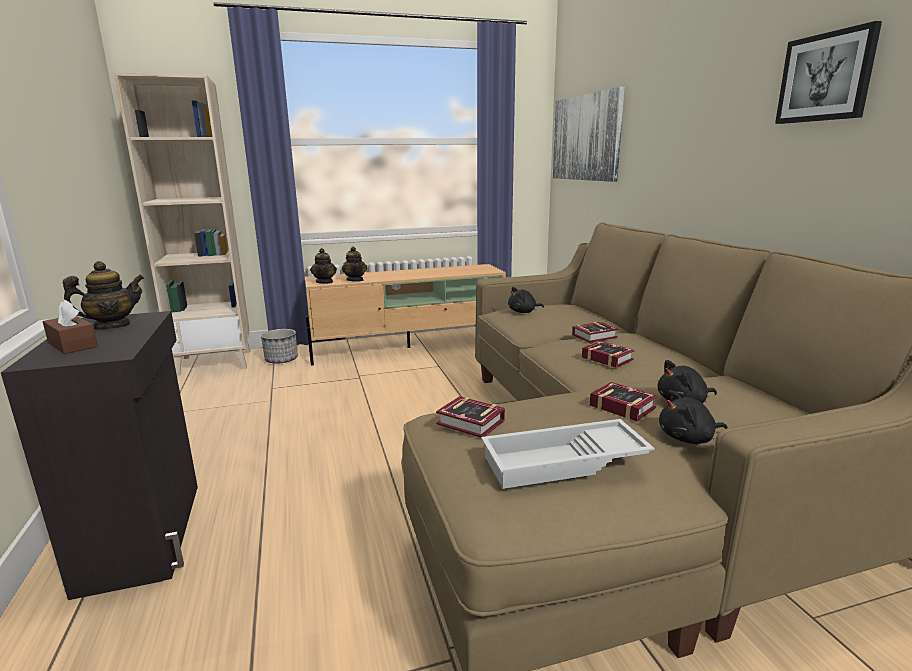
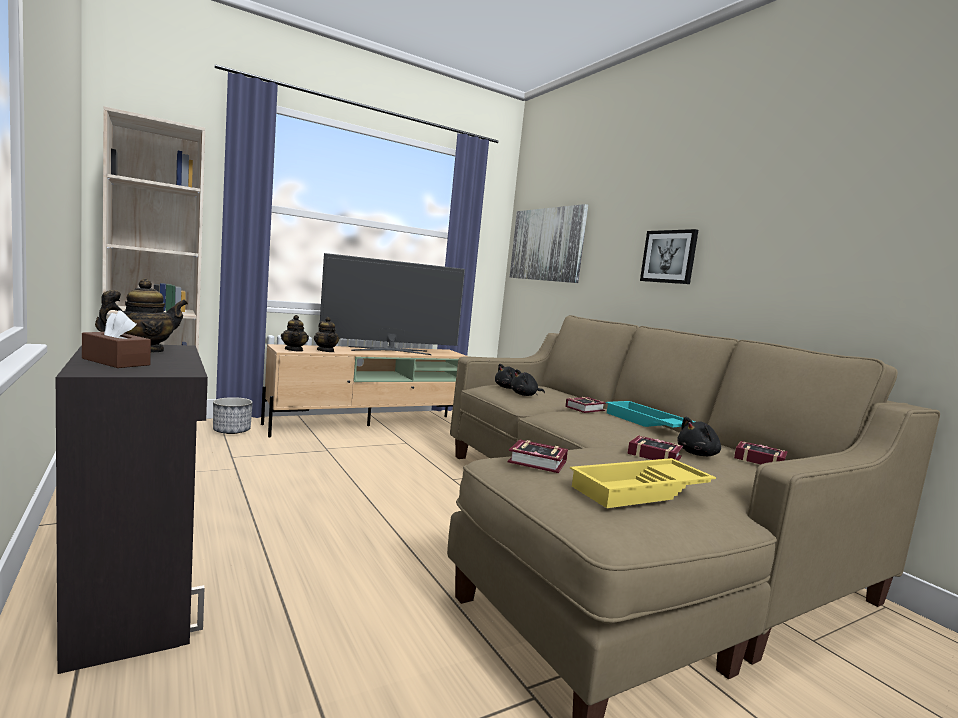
camera: 15 degrees left, 10 degrees down
(422, 272) = (390, 351): none -> television
(564, 463) = (641, 491): white tray -> yellow tray
(606, 358) = (608, 424): book -> book (757, 459)
(656, 353) = (645, 422): none -> turquoise tray
(688, 438) = (720, 479): black plush toy -> black plush toy (525, 395)
(826, 77) = (769, 212): picture -> picture (669, 256)

